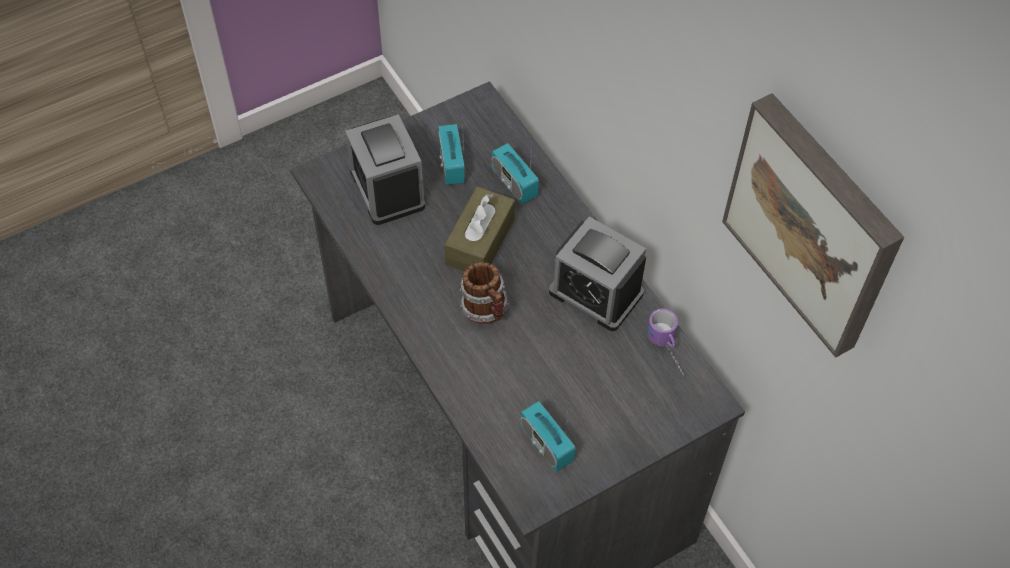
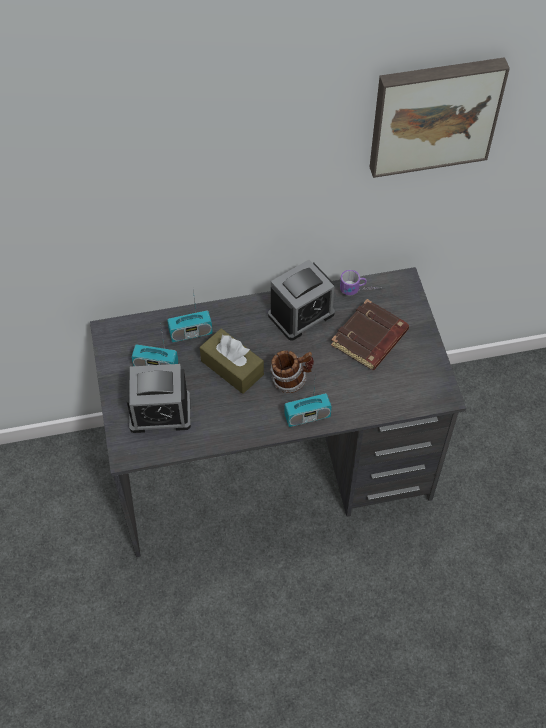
camera: 70 degrees left, 0 degrees up
(546, 444) = (406, 376): radio -> radio (307, 416)
(589, 384) = (370, 339): none -> brown book

